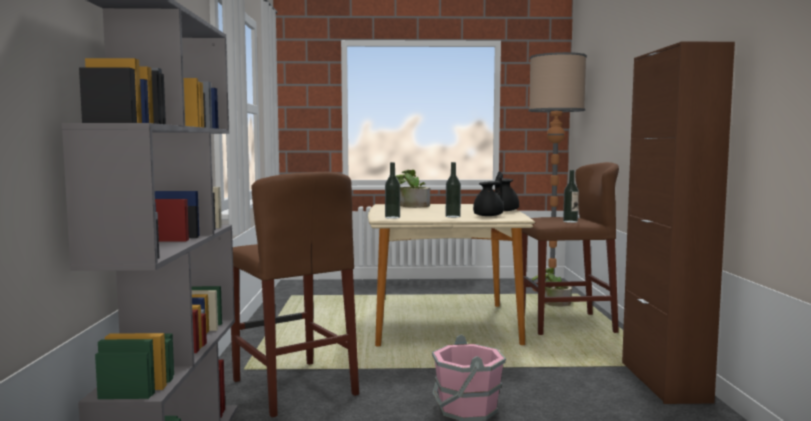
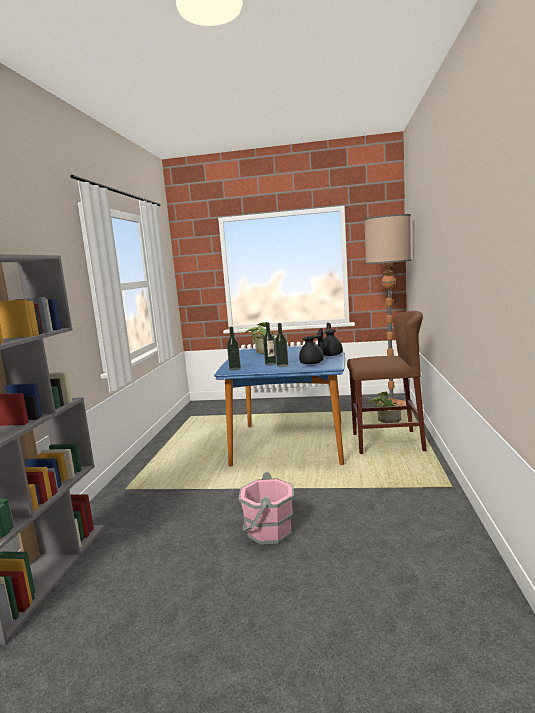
camera: 10 degrees right, 5 degrees up
(293, 387) = (152, 506): brown stool -> none
(444, 324) = (290, 443): beige dining table -> blue dining table
(570, 221) = (382, 363): bottle -> bottle (270, 364)
(664, 382) = (442, 504): brown cabinet -> none

